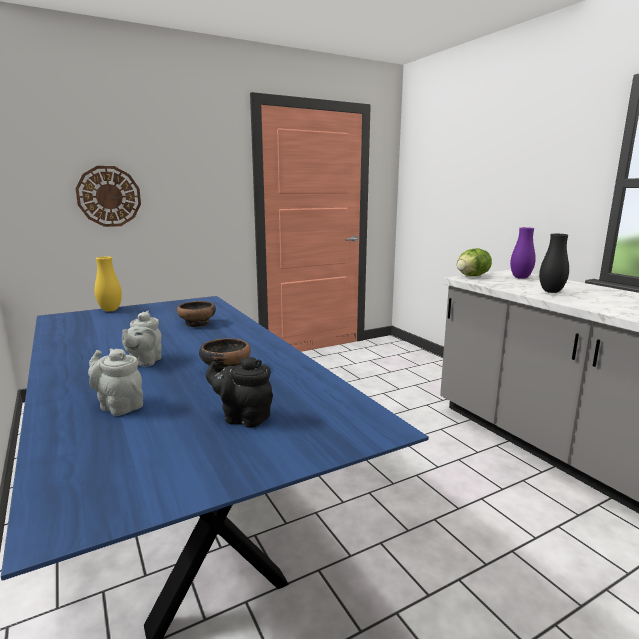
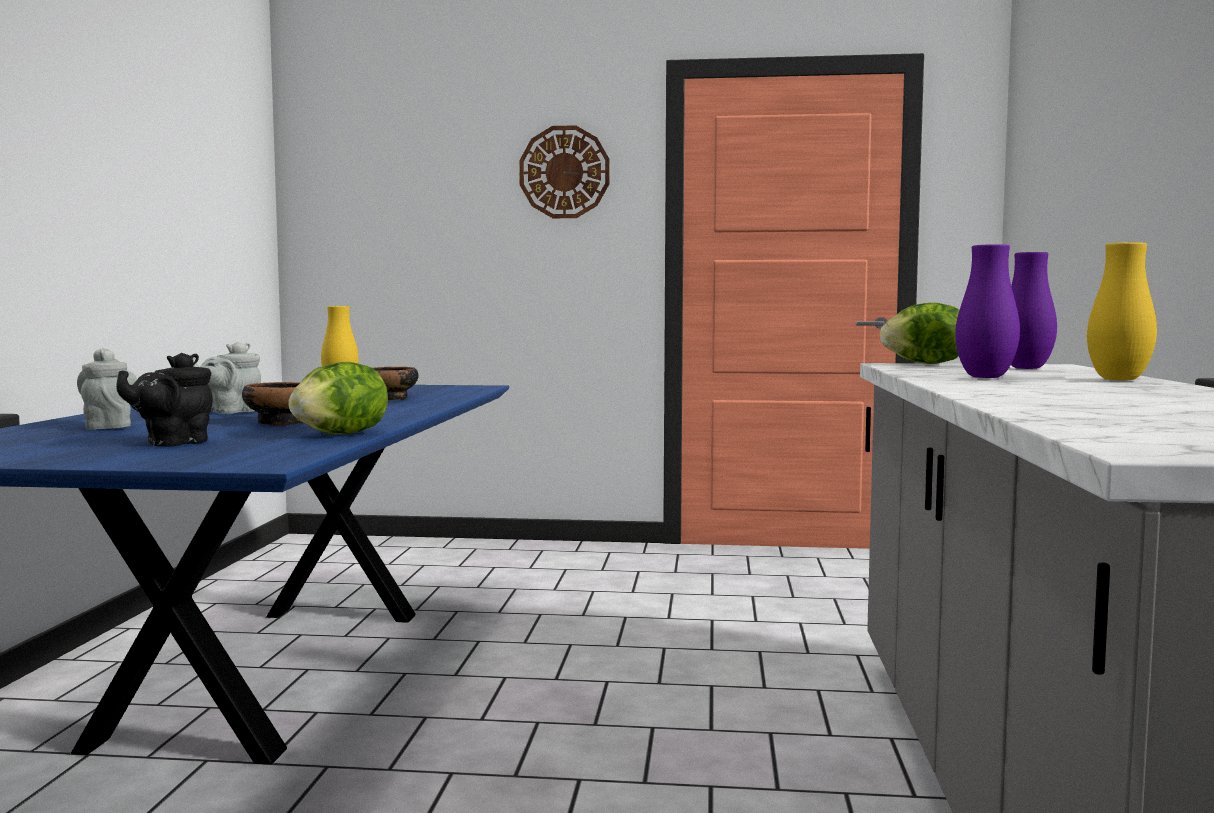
camera: 35 degrees right, 10 degrees down
(109, 196) = (430, 236): wall clock -> wall clock (564, 172)
(243, 418) = (172, 443): black teapot -> black teapot turned 105 degrees counterclockwise
(309, 377) = (340, 434): none -> lettuce
(551, 291) = (985, 377): black vase -> purple vase
(590, 288) = (1118, 379): none -> yellow vase

